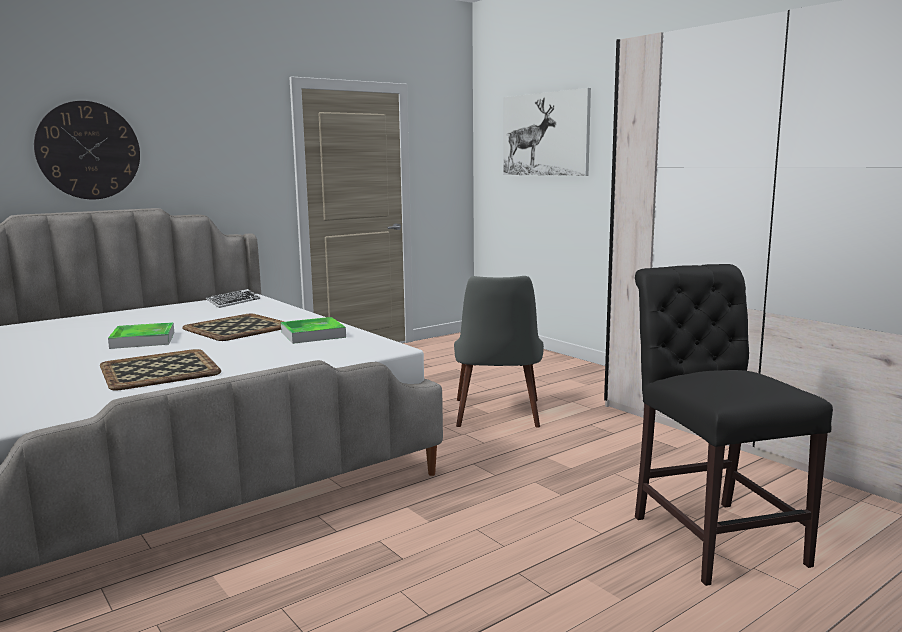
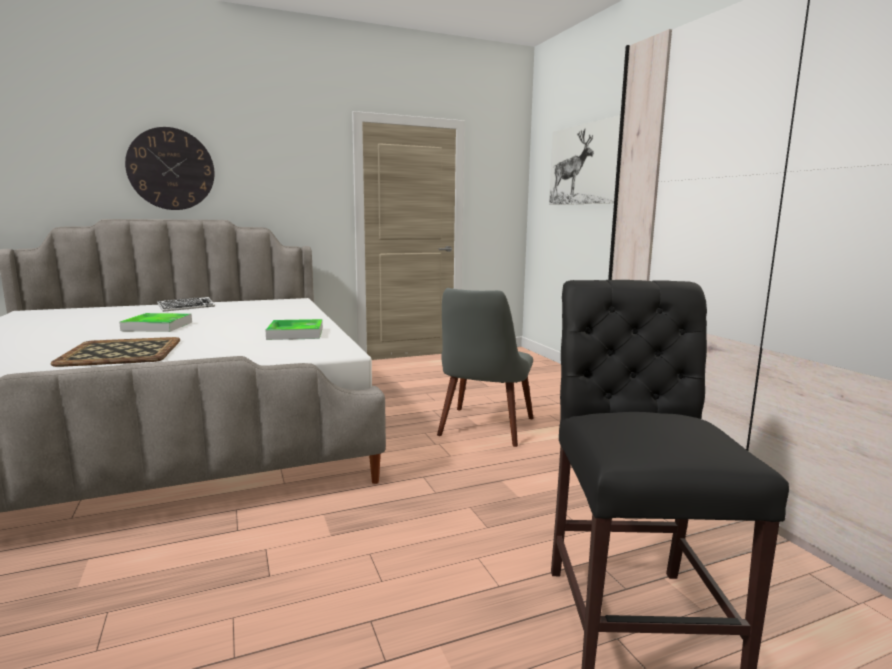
camera: 15 degrees right, 0 degrees up
(233, 302) = (278, 303): keyboard -> keyboard (186, 307)
(236, 328) = (244, 323): tray -> none

